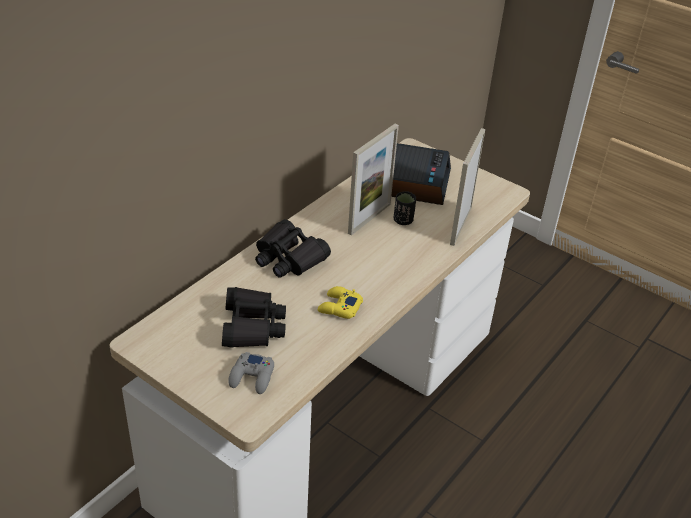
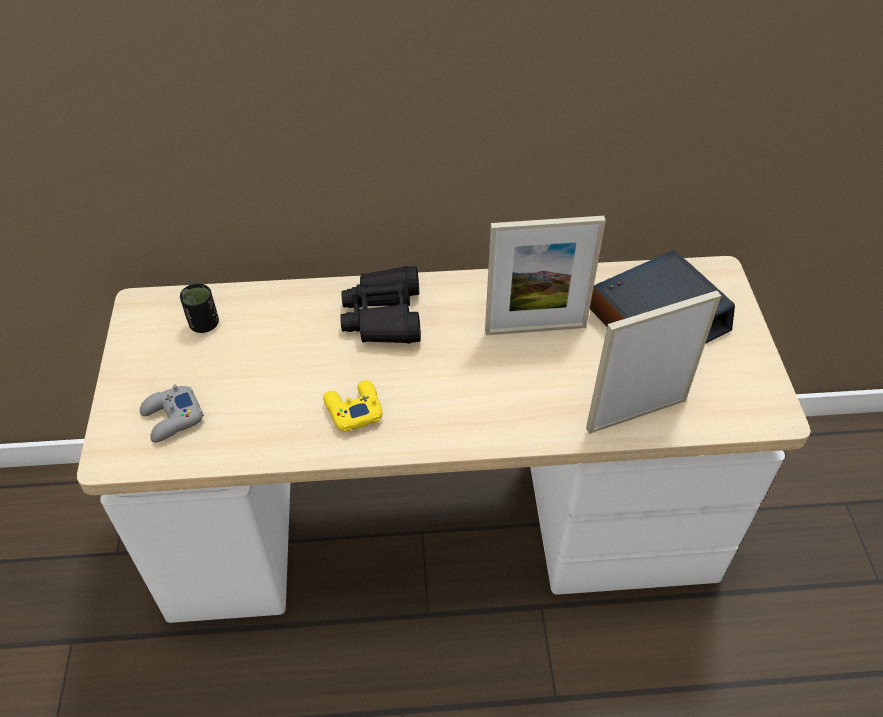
camera: 50 degrees right, 10 degrees up
(252, 326) = (247, 365): black binoculars -> none
(403, 220) = (571, 358): black cup -> black cup (204, 324)

